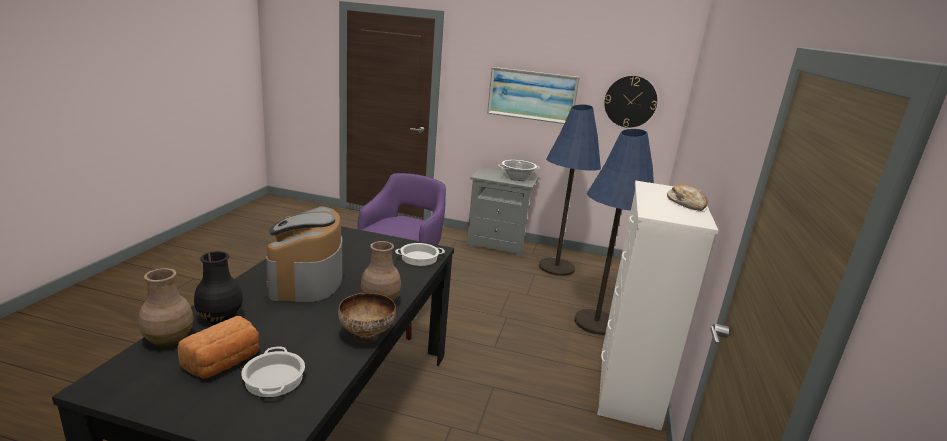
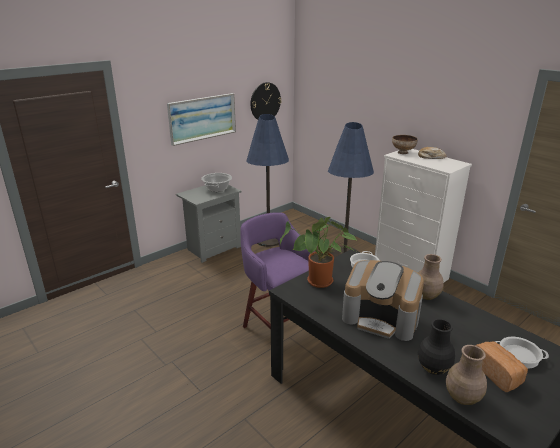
camera: 55 degrees left, 5 degrees up
(354, 241) = (319, 283): none -> potted plant
(366, 336) = (471, 311): bowl -> bowl (403, 152)

